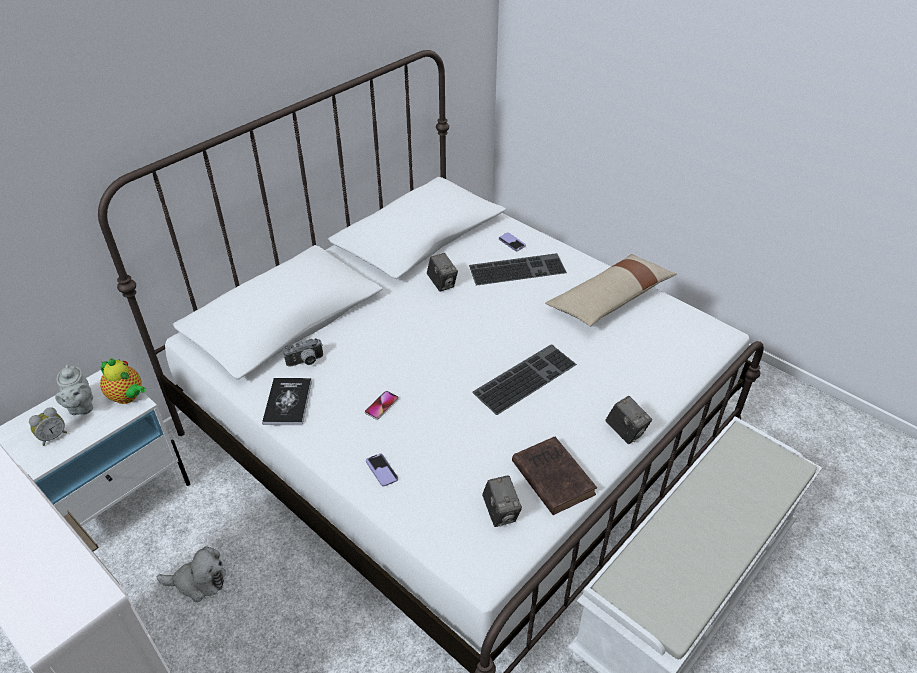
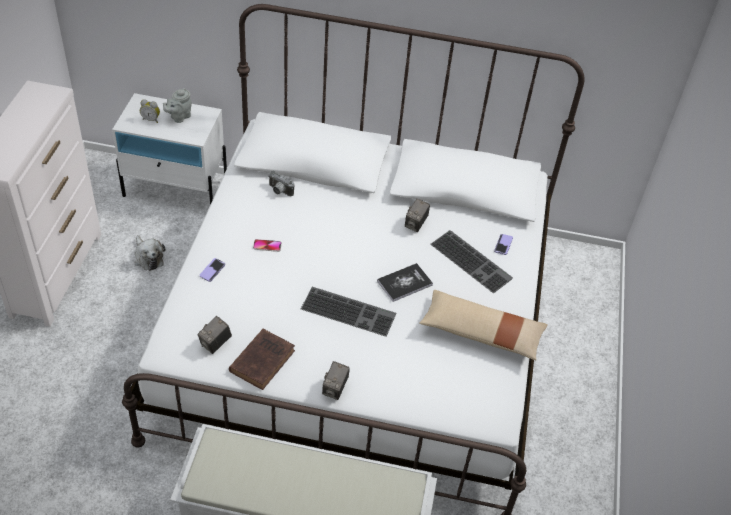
camera: 55 degrees right, 5 degrees up
(128, 397) = (200, 131): teapot -> none
(287, 402) = (238, 200): book -> book (404, 283)

